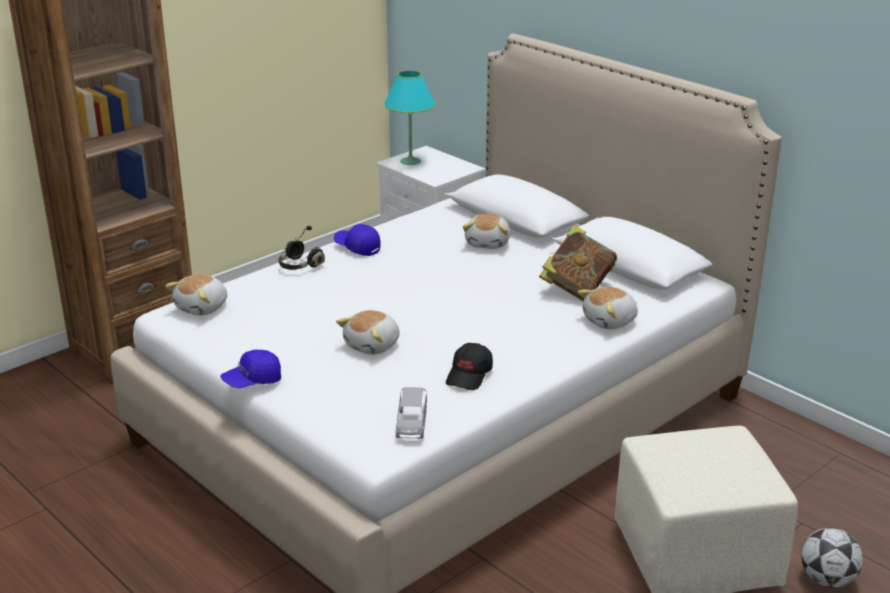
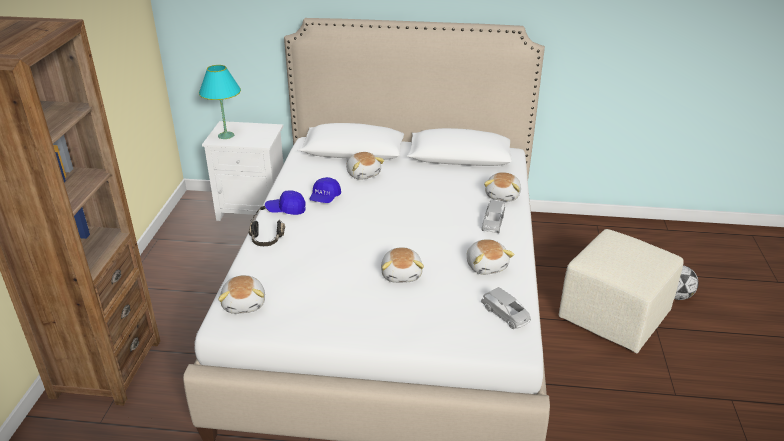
camera: 40 degrees left, 5 degrees up
(252, 381) = (367, 340): blue cap -> blue cap (325, 198)
(469, 375) = (486, 266): black cap -> plush toy
(547, 342) = (492, 223): none -> grey toy car
(577, 288) = (456, 182): book -> none

